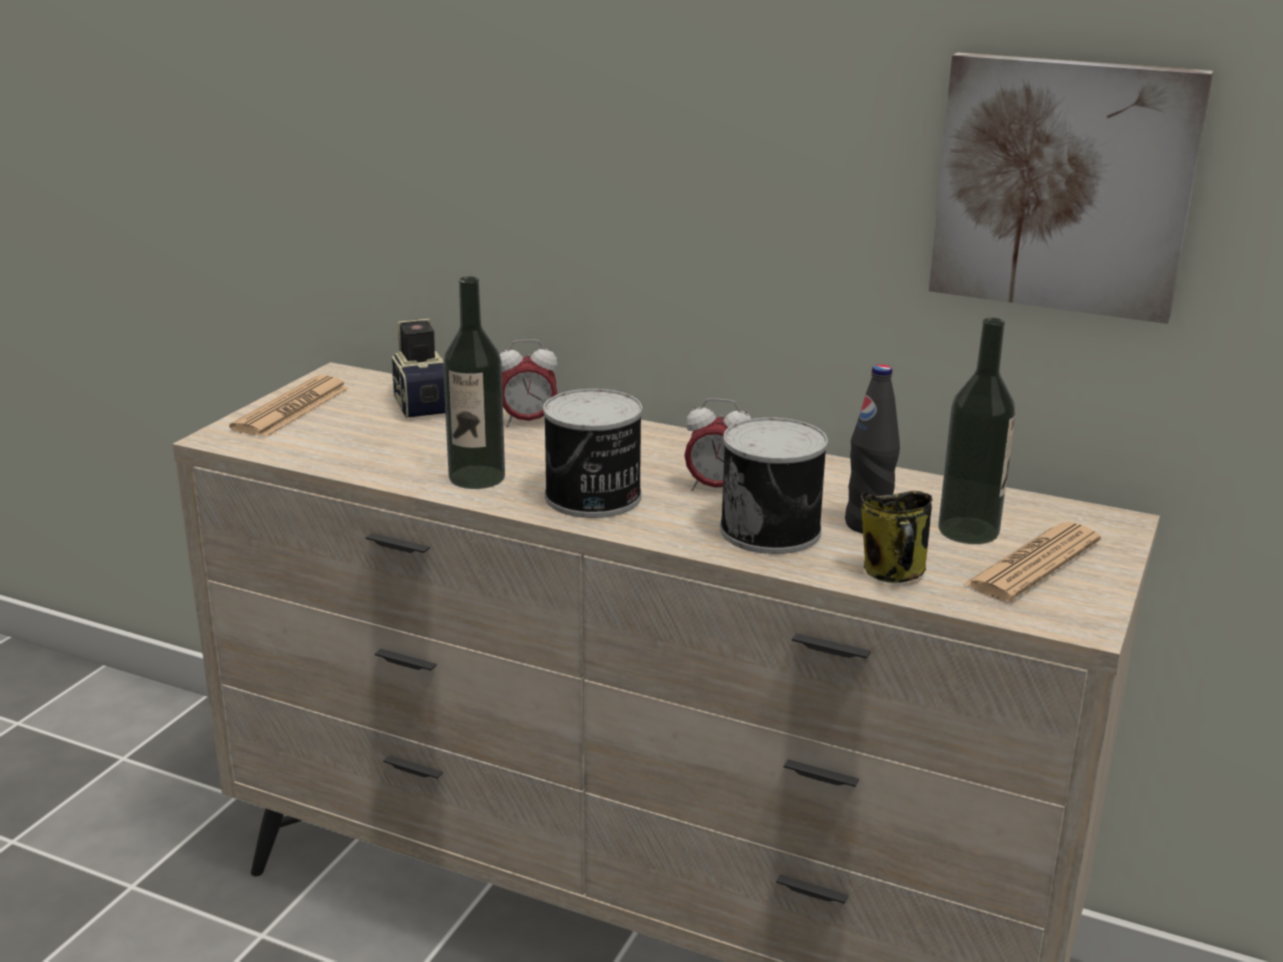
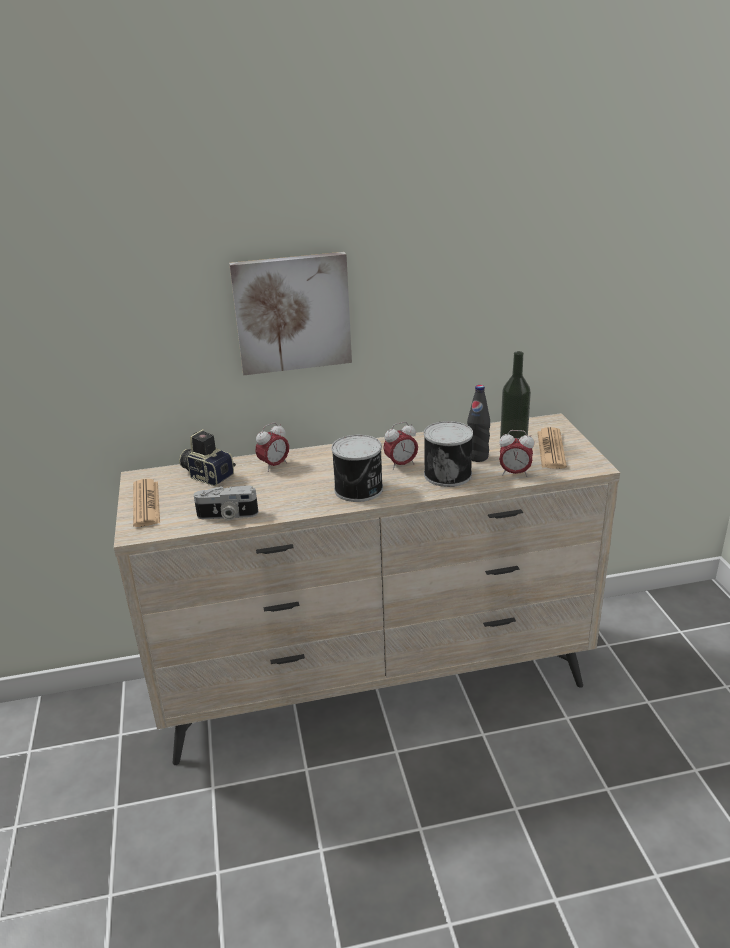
camera: 35 degrees left, 5 degrees up
(359, 460) = (227, 516): none -> camera
(477, 477) = (295, 501): bottle -> none
(894, 573) = (514, 473): mug -> alarm clock
(1064, 185) = (508, 285): picture -> picture (292, 313)

